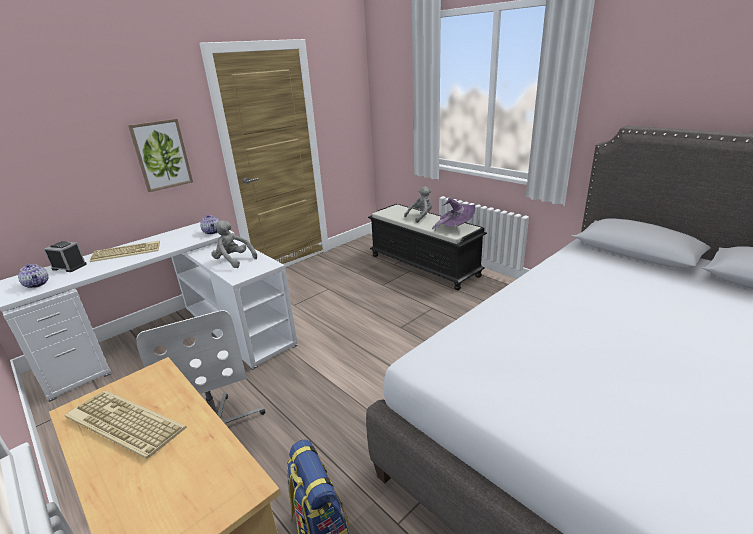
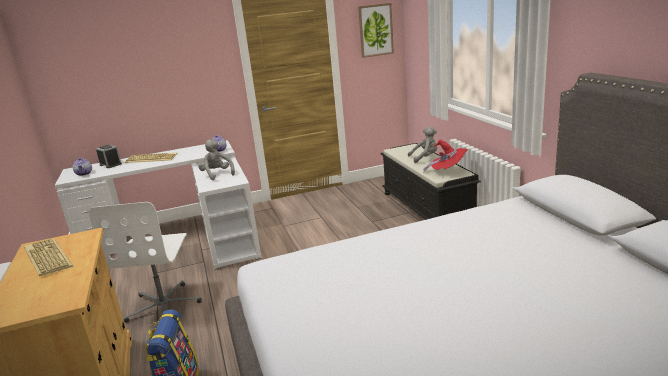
camera: 25 degrees right, 5 degrees down
(161, 155) = (192, 83): picture -> picture (375, 30)
(455, 227) = (448, 171): purple hat -> red hat

